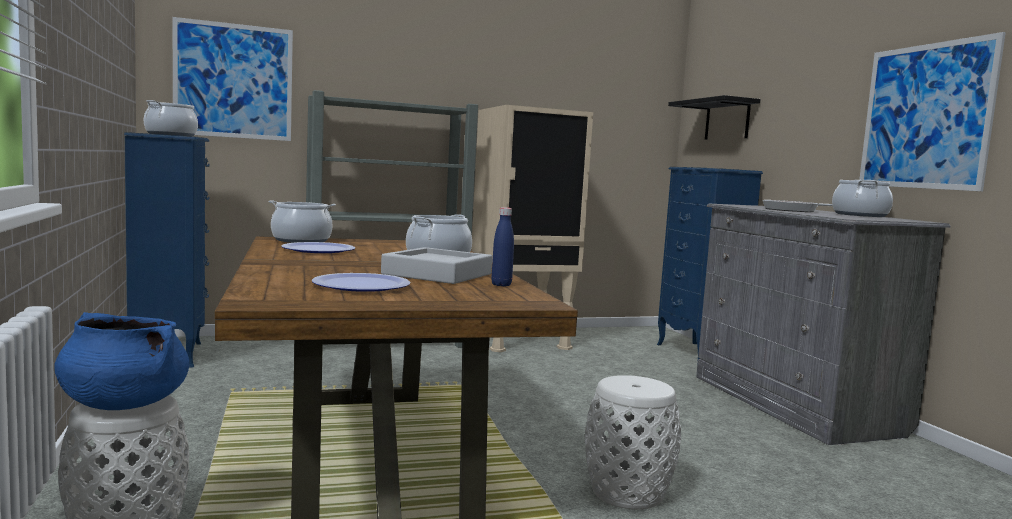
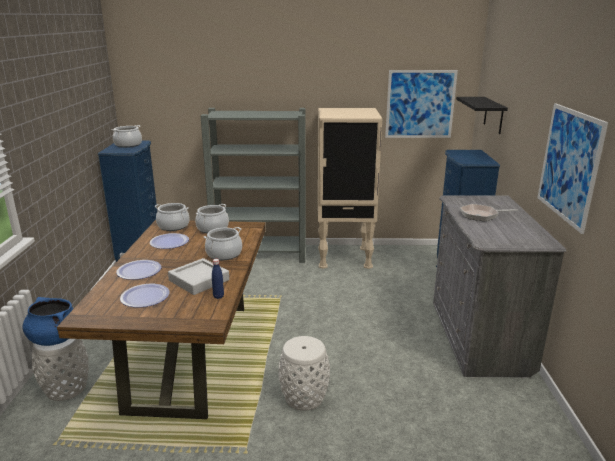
camera: 20 degrees right, 15 degrees up
(233, 81) = (166, 102): picture -> picture (420, 104)
(305, 267) = (139, 271): none -> plate
(859, 215) = (522, 226): cooking pot -> cooking pot (212, 228)

